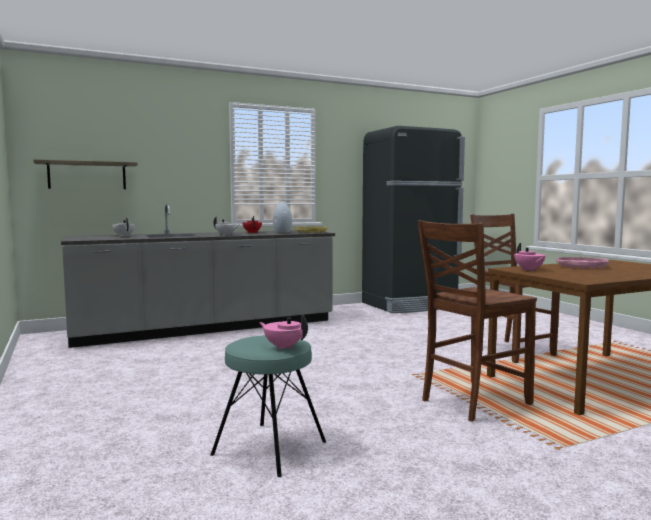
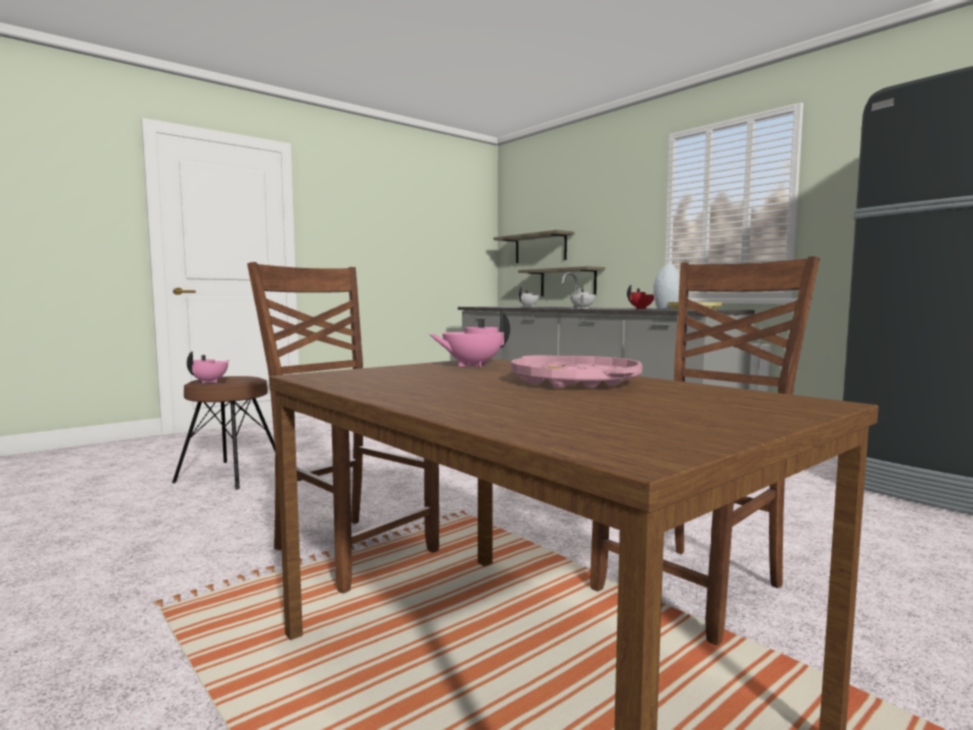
camera: 75 degrees right, 0 degrees up
(129, 210) = (567, 282): none -> shelf
(270, 448) = (230, 475): turquoise stool -> brown stool

